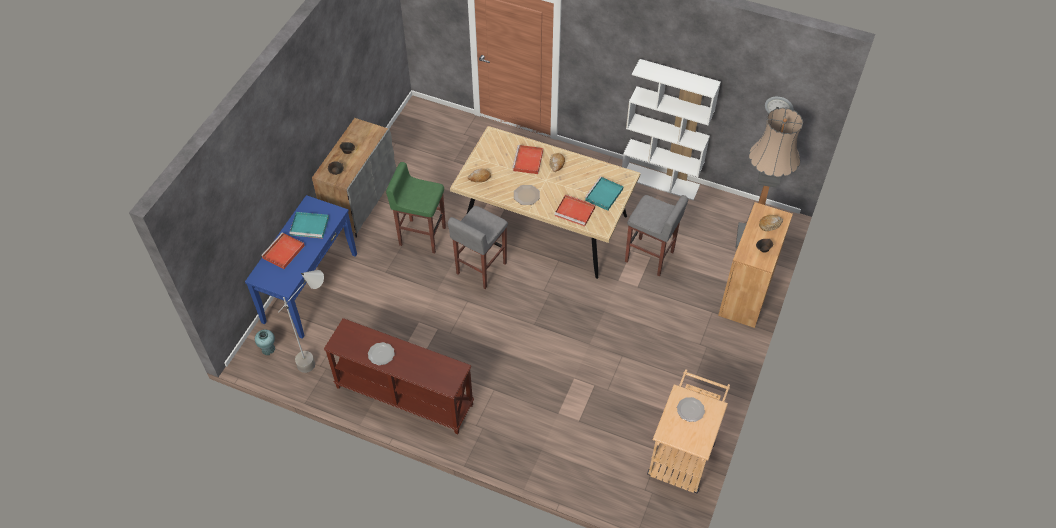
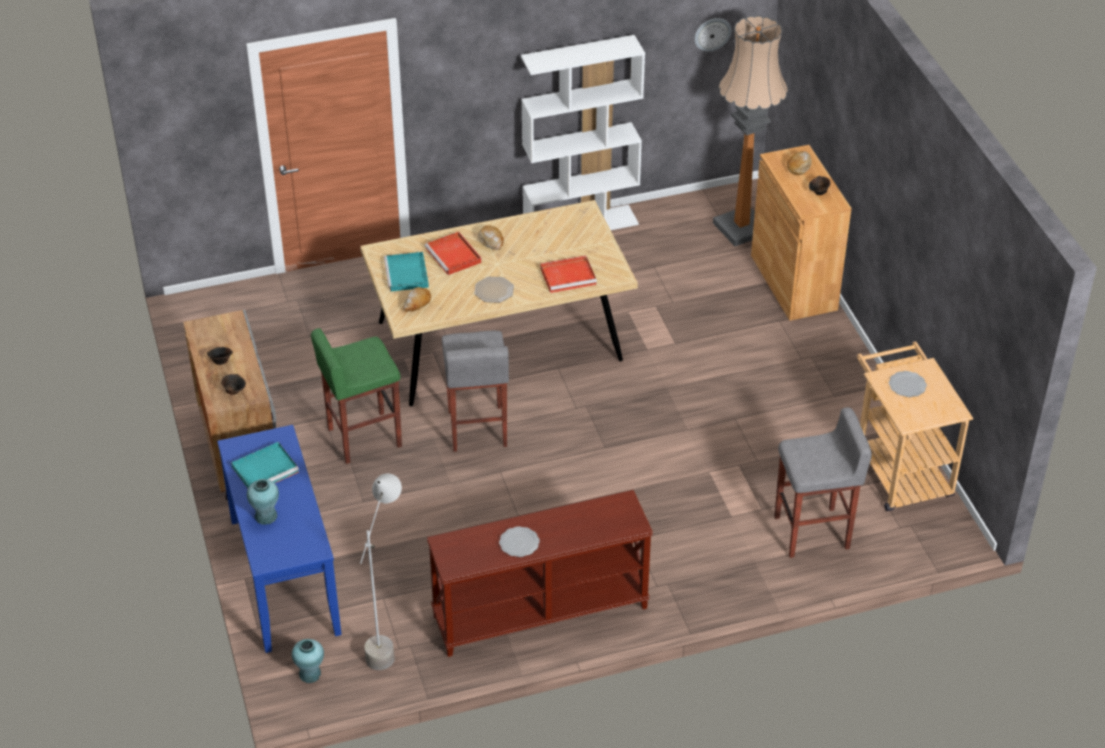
camera: 40 degrees left, 10 degrees down
(283, 252) = (265, 516): red tray -> turquoise vase
(603, 195) = (581, 243): turquoise tray -> turquoise tray (407, 274)
(649, 257) = (655, 307): grey stool -> grey stool (813, 533)

